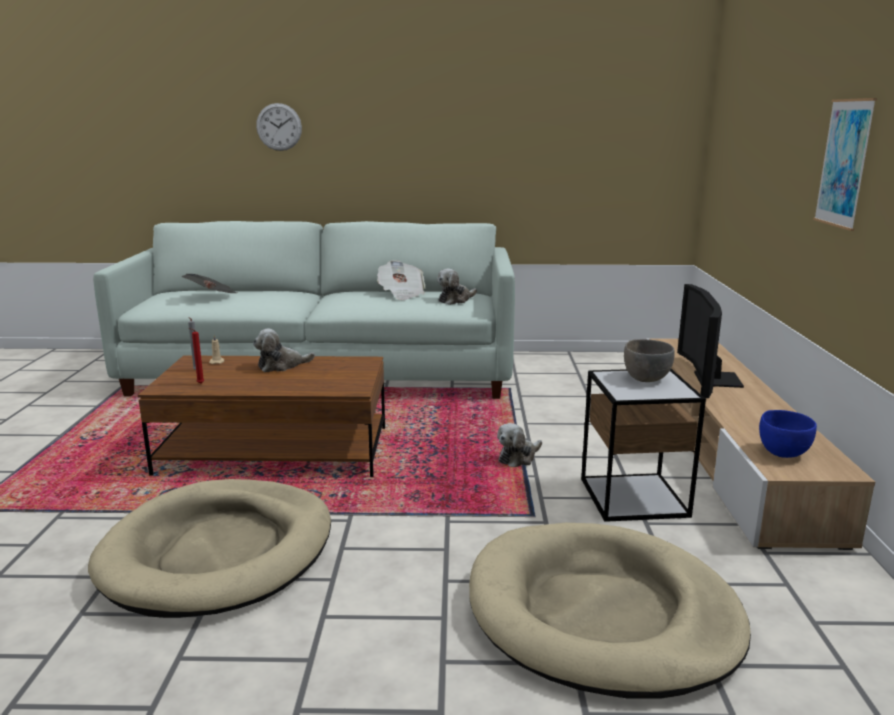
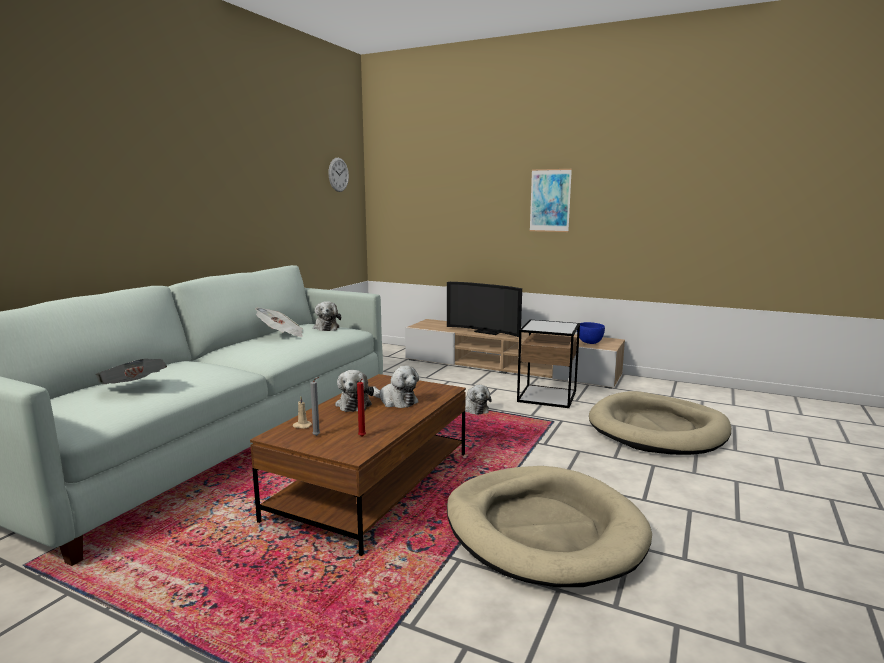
camera: 65 degrees left, 5 degrees down
(279, 127) = (76, 180): wall clock -> wall clock (338, 174)
(300, 377) = (396, 401): none -> plush toy
(646, 378) = (543, 324): grey bowl -> none

